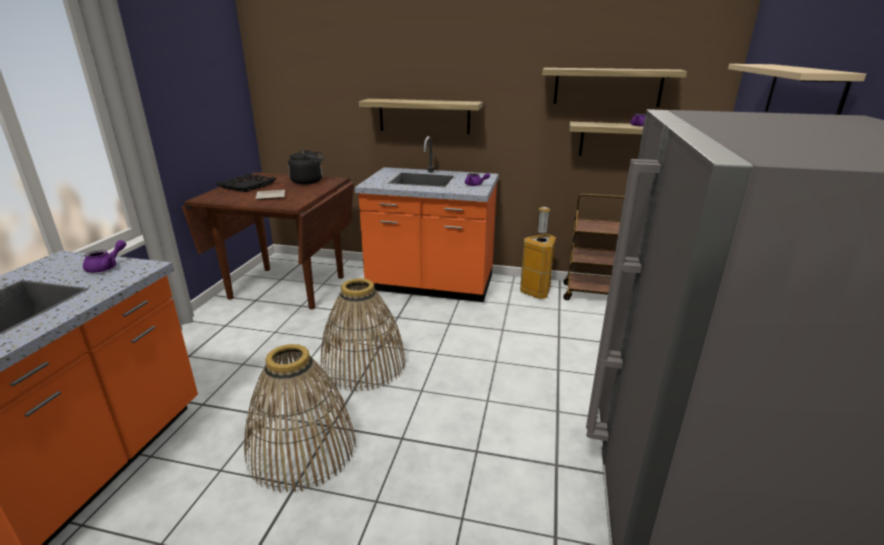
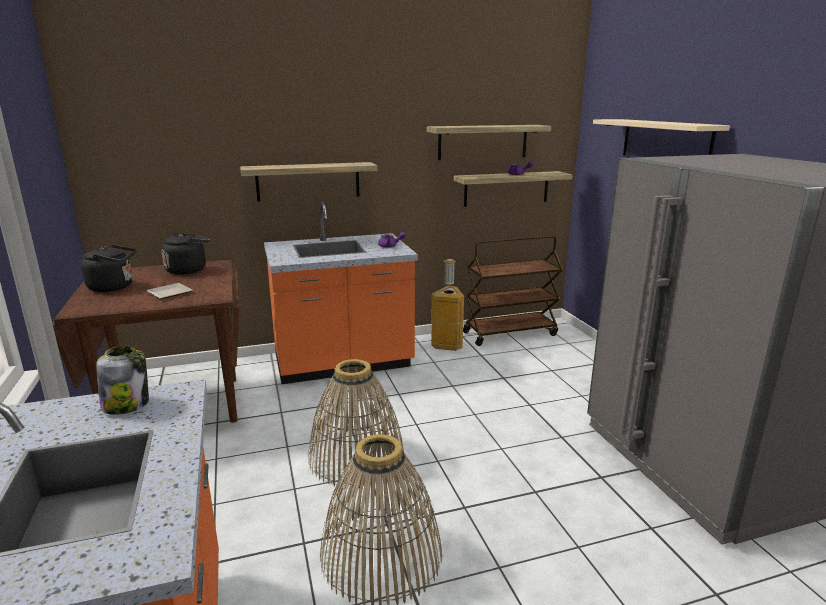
camera: 30 degrees left, 5 degrees down
(106, 267) = (127, 404): purple teapot -> jar
(247, 186) = (114, 287): black tray -> black kettle

